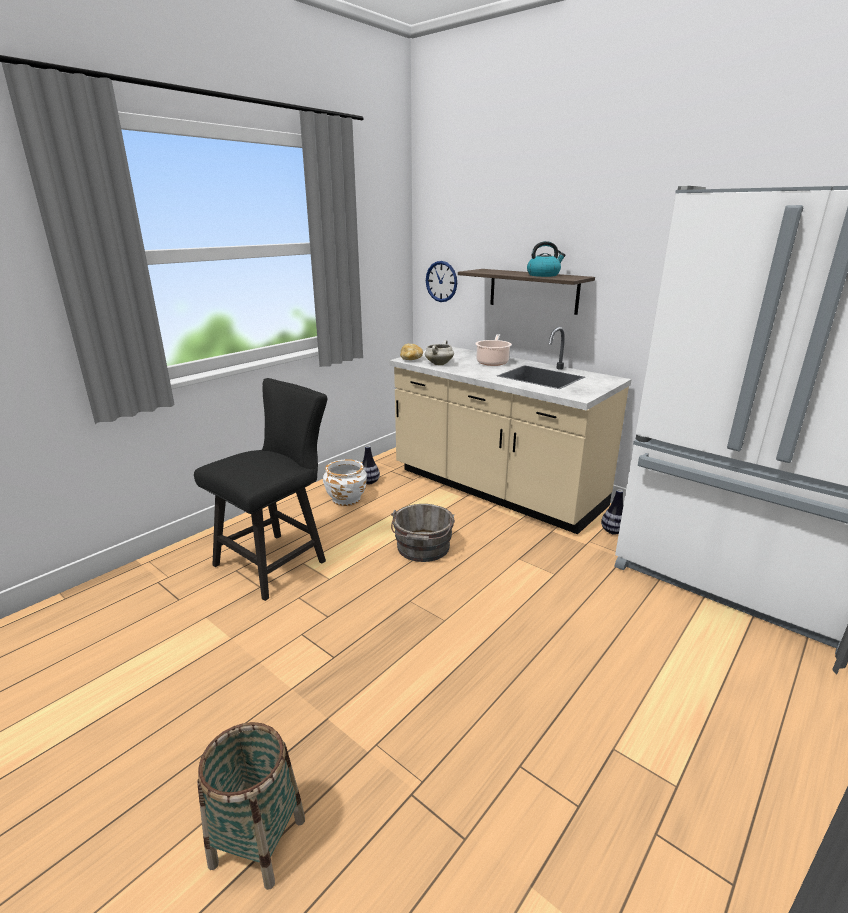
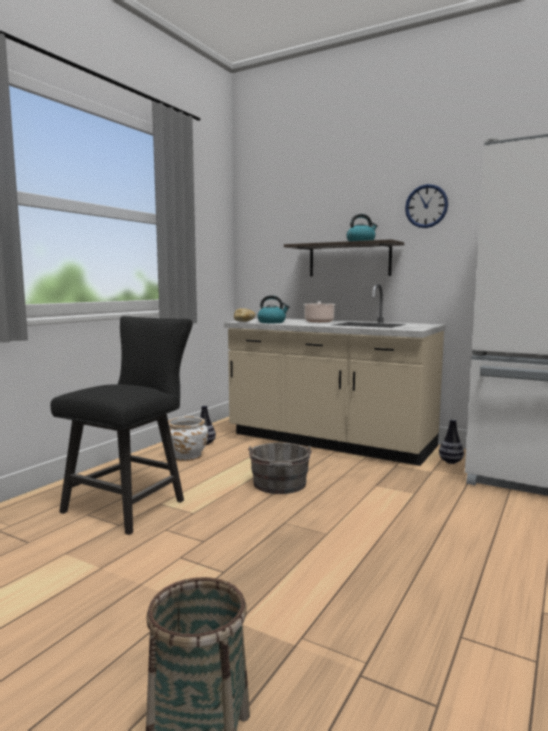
camera: 10 degrees left, 15 degrees down
(439, 364) = (272, 322): white cooking pot -> kettle
(441, 281) = (262, 262): wall clock -> wall clock (426, 206)

